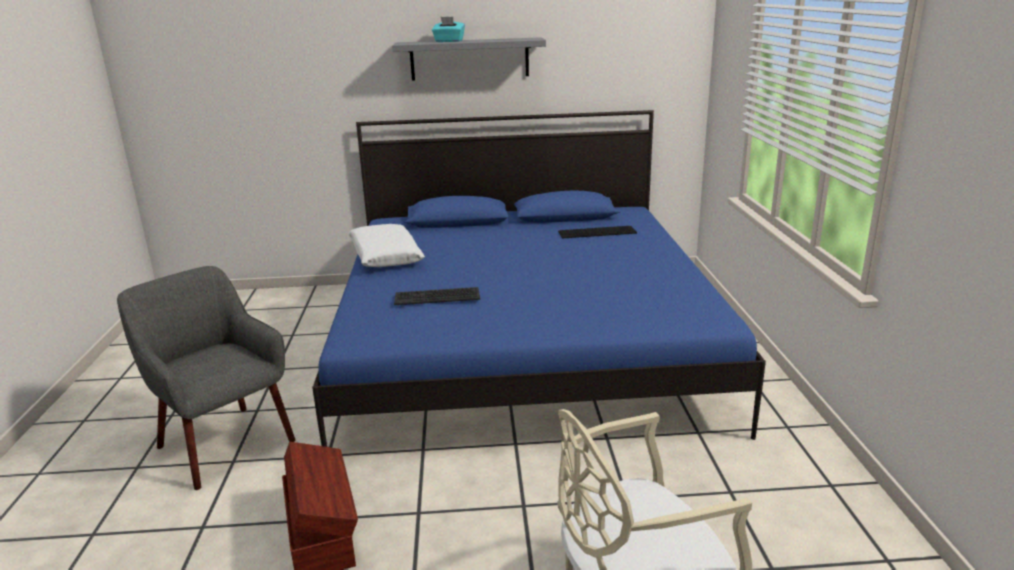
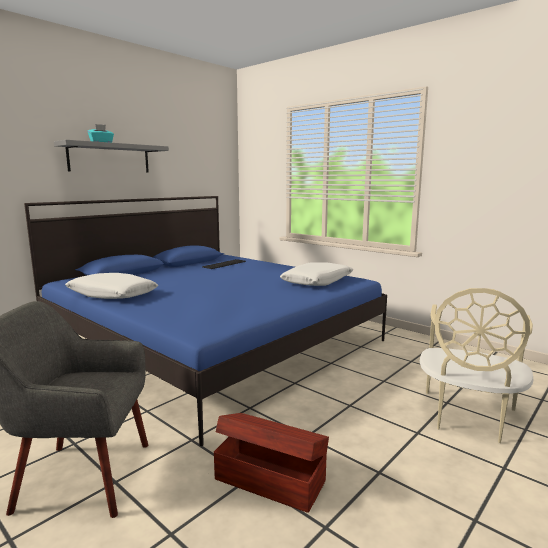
camera: 45 degrees left, 10 degrees down
(437, 297) = (207, 301): keyboard -> none
(643, 304) = (317, 282): none -> white pillow

